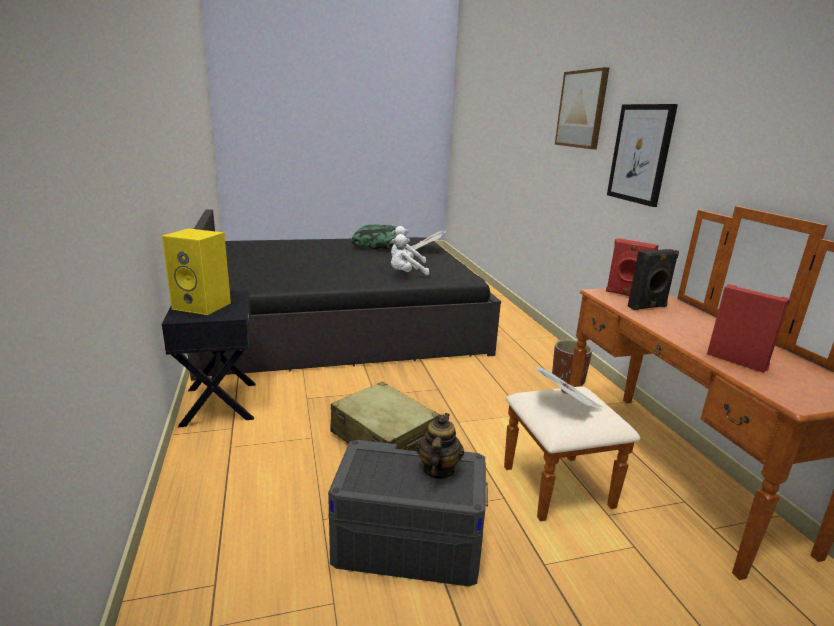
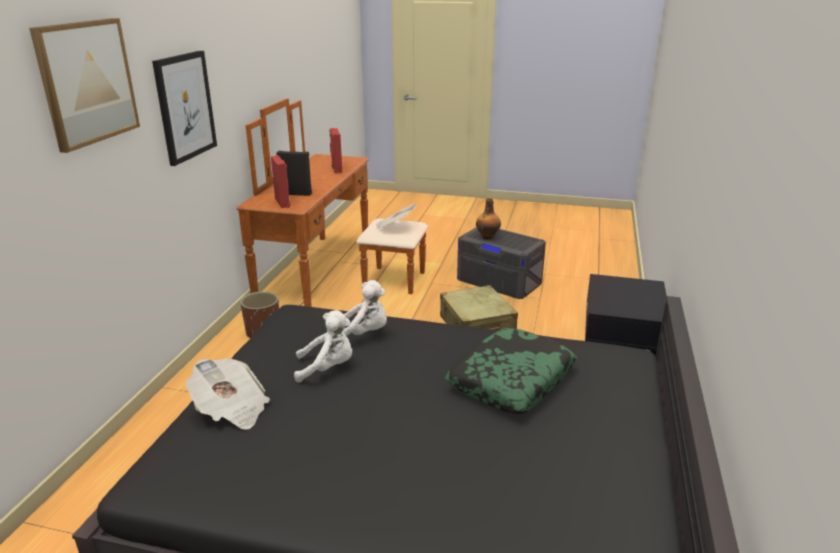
camera: 150 degrees left, 5 degrees up
(203, 306) = (633, 295): yellow speaker -> none
(378, 244) = (282, 470): pillow -> pillow (511, 380)
(438, 470) = (488, 237): teapot -> bottle

